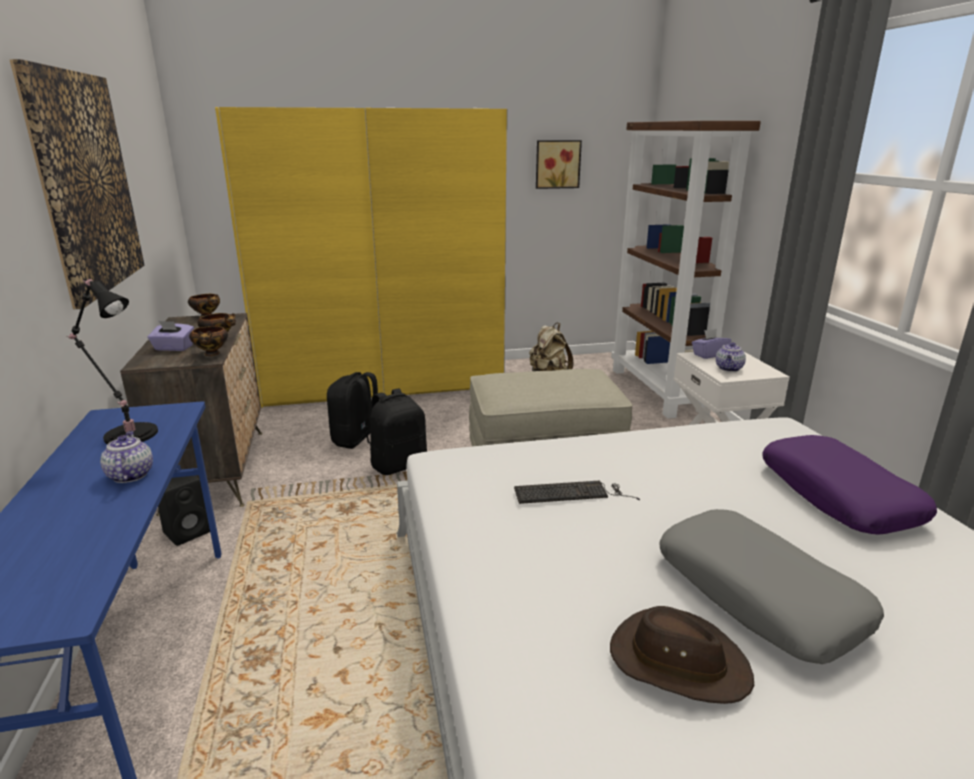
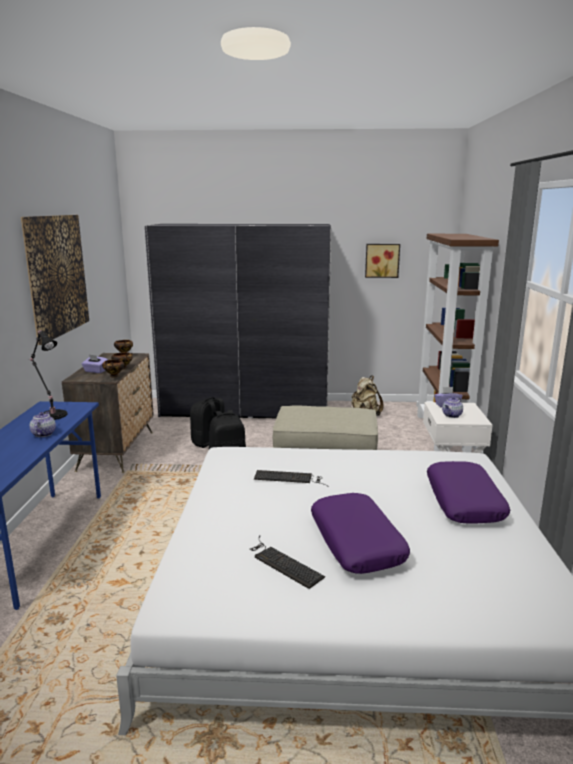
camera: 15 degrees right, 5 degrees down
(189, 531) = (88, 482): black speaker -> none
(384, 383) = (245, 409): yellow wardrobe -> grey wardrobe
(677, 661) = (282, 562): brown hat -> keyboard
(759, 595) = (357, 542): grey pillow -> purple pillow

